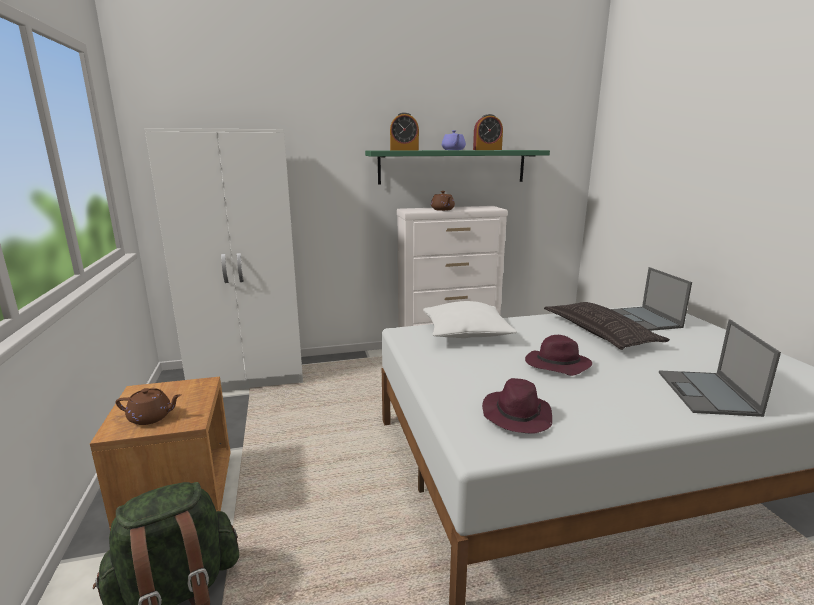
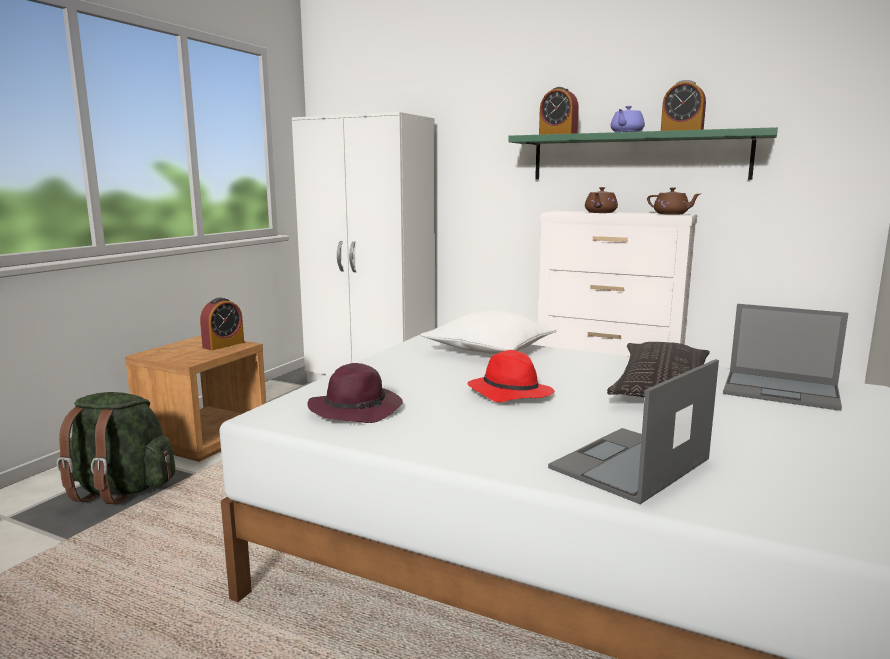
camera: 40 degrees right, 5 degrees down
(151, 417) = (177, 353): brown teapot -> brown teapot (671, 214)
(183, 390) = (223, 345): none -> alarm clock
(556, 365) = (509, 393): purple hat -> red hat
(644, 319) = (782, 391): laptop -> laptop turned 90 degrees counterclockwise

